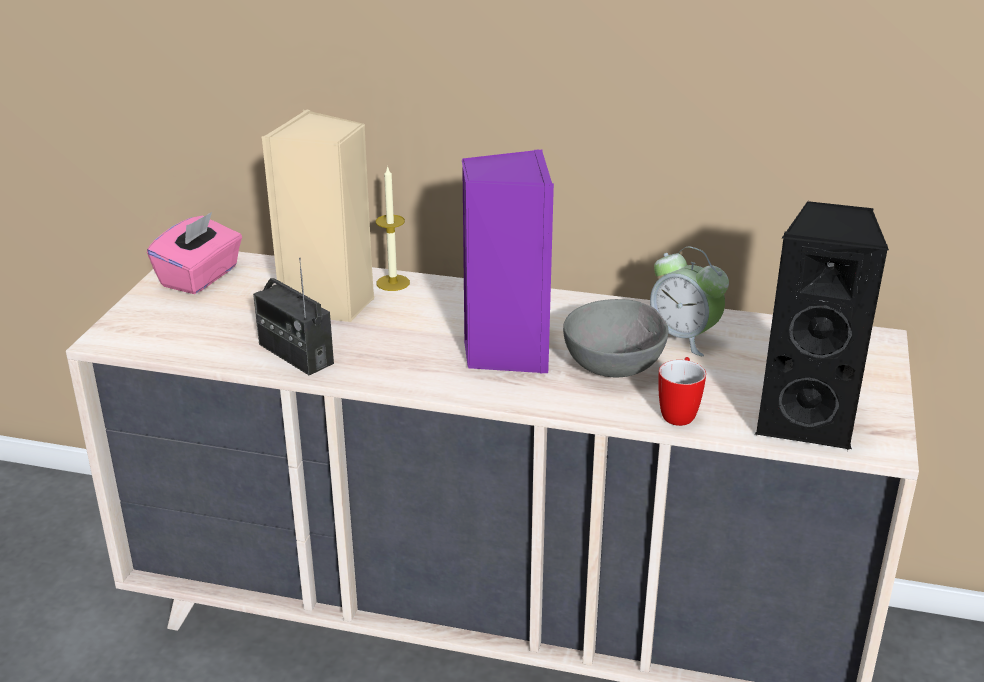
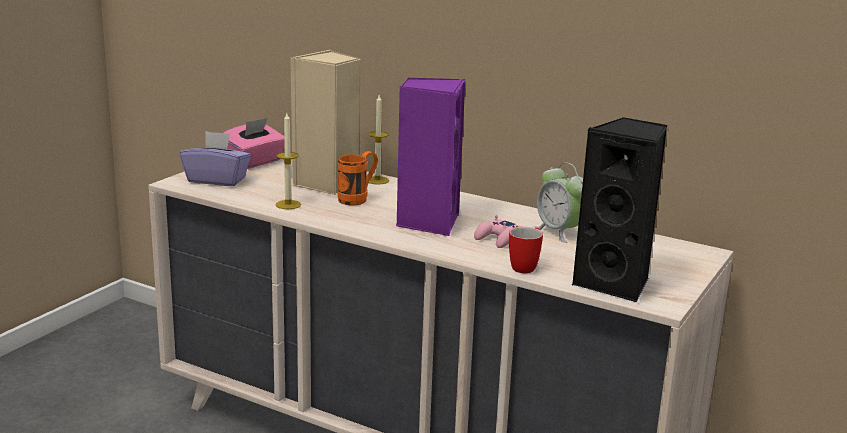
camera: 15 degrees right, 10 degrees down
(165, 323) = (217, 180): none -> purple tissue box
(295, 354) = (288, 204): radio -> candle
(387, 324) = (358, 199): none -> orange mug
(616, 366) = (499, 239): grey bowl -> pink game controller

